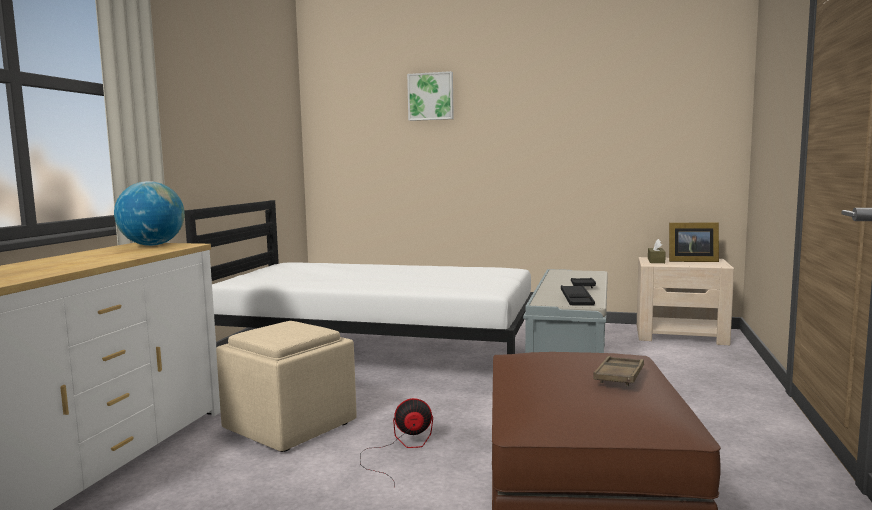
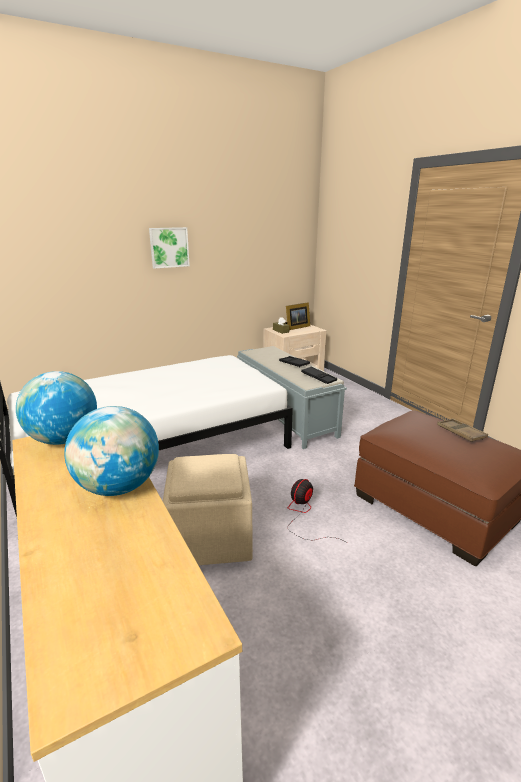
camera: 45 degrees left, 15 degrees up
(99, 260) = (119, 487): none -> globe
(431, 96) = (104, 212): picture -> picture (169, 247)

